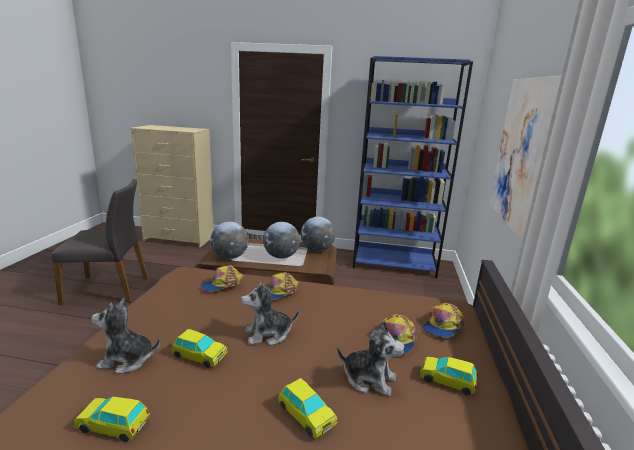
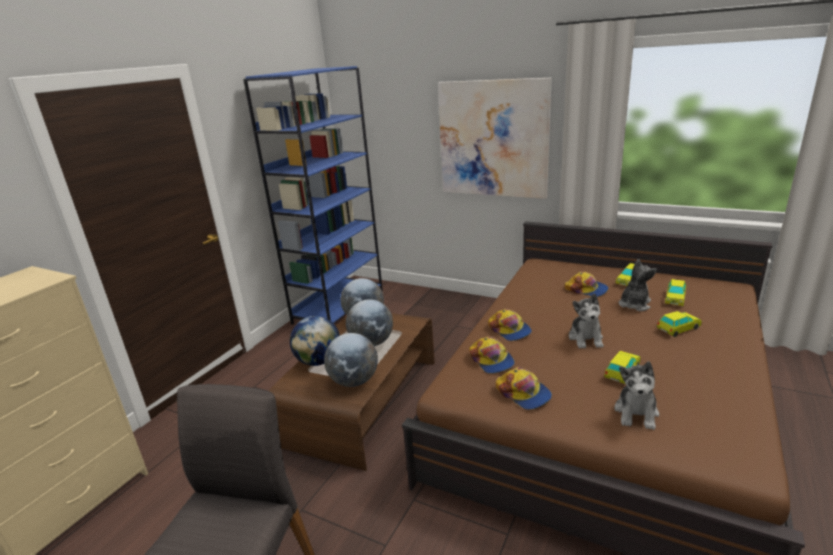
camera: 70 degrees left, 5 degrees up
(113, 425) = (719, 408): toy car -> toy car (675, 299)
(254, 244) = (318, 361): none -> globe
(442, 326) = (566, 271): cap -> cap (523, 393)

